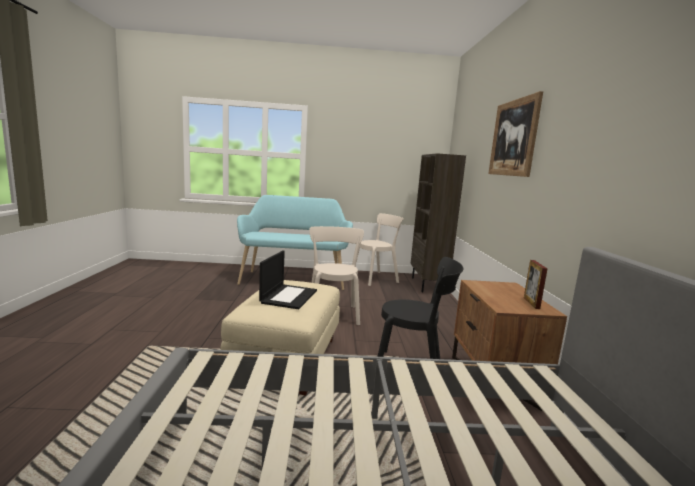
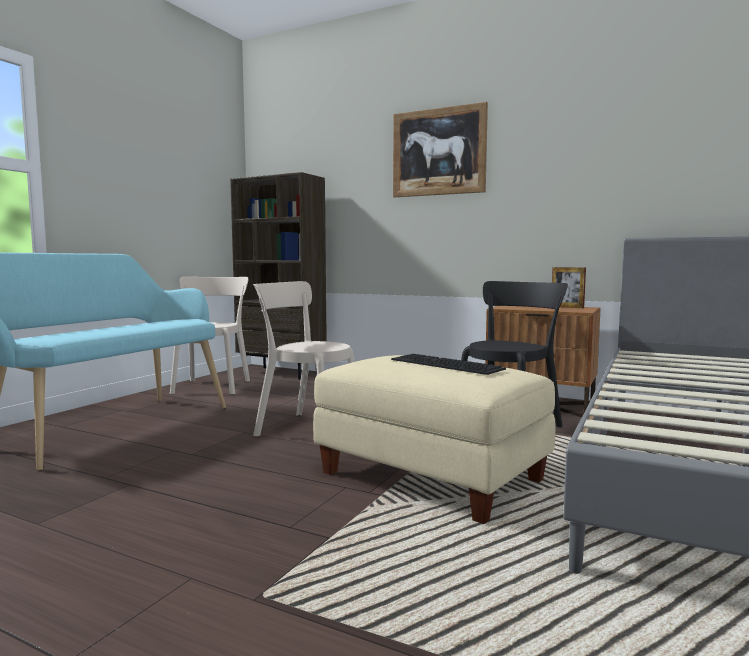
camera: 60 degrees left, 5 degrees down
(289, 296) = (443, 364): laptop -> keyboard

